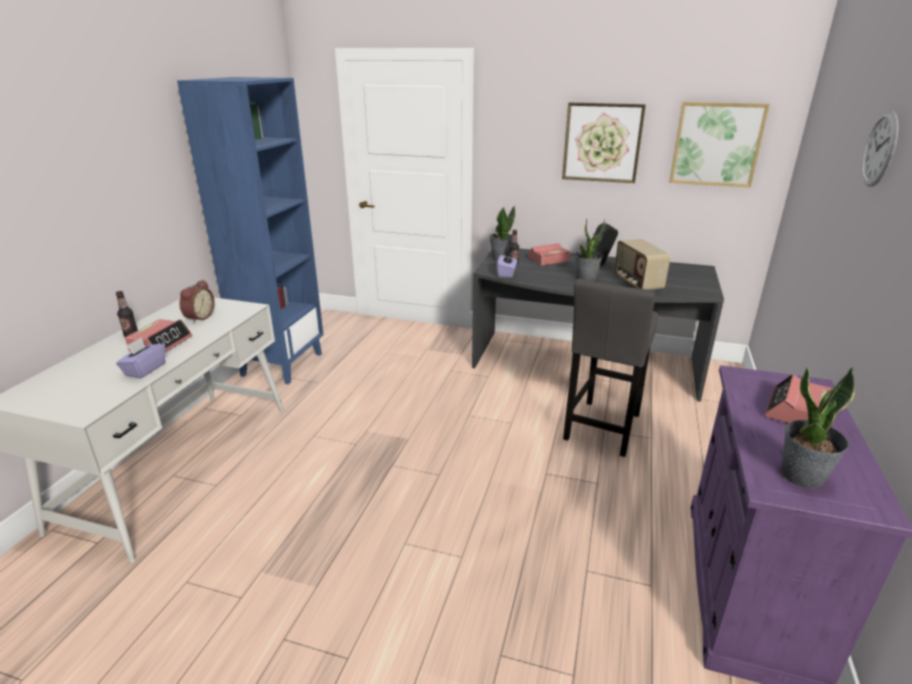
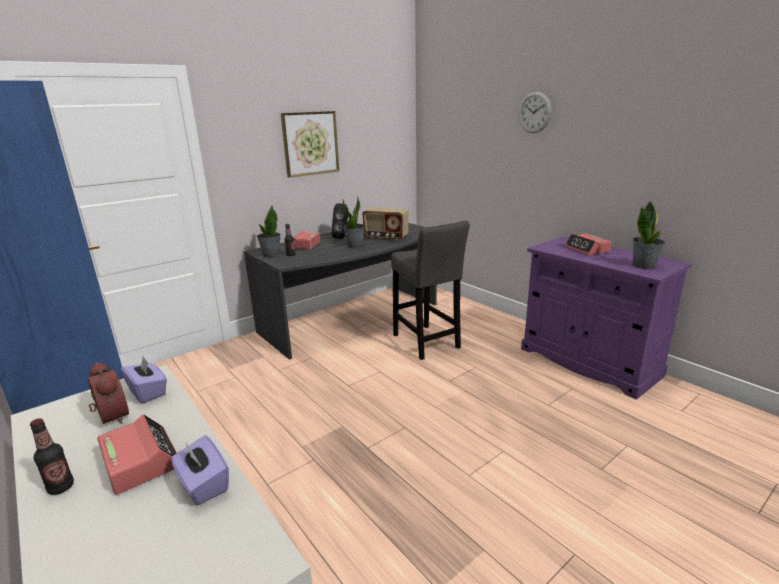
camera: 55 degrees left, 5 degrees down
(506, 274) = (303, 261): purple tissue box -> purple tissue box (148, 392)
(716, 144) = (378, 136): picture -> none

